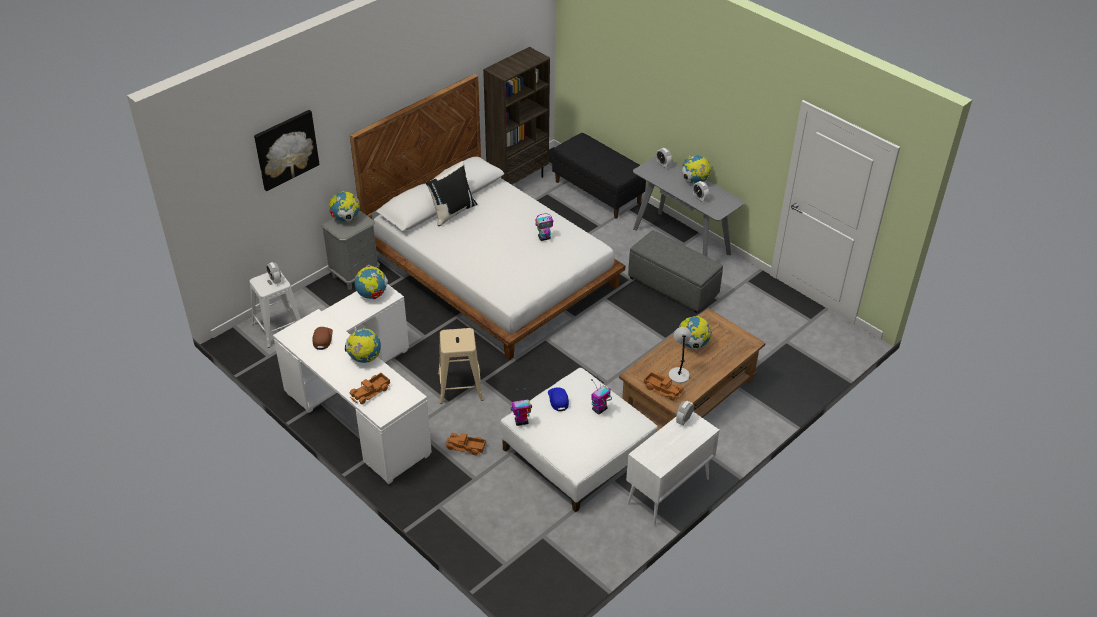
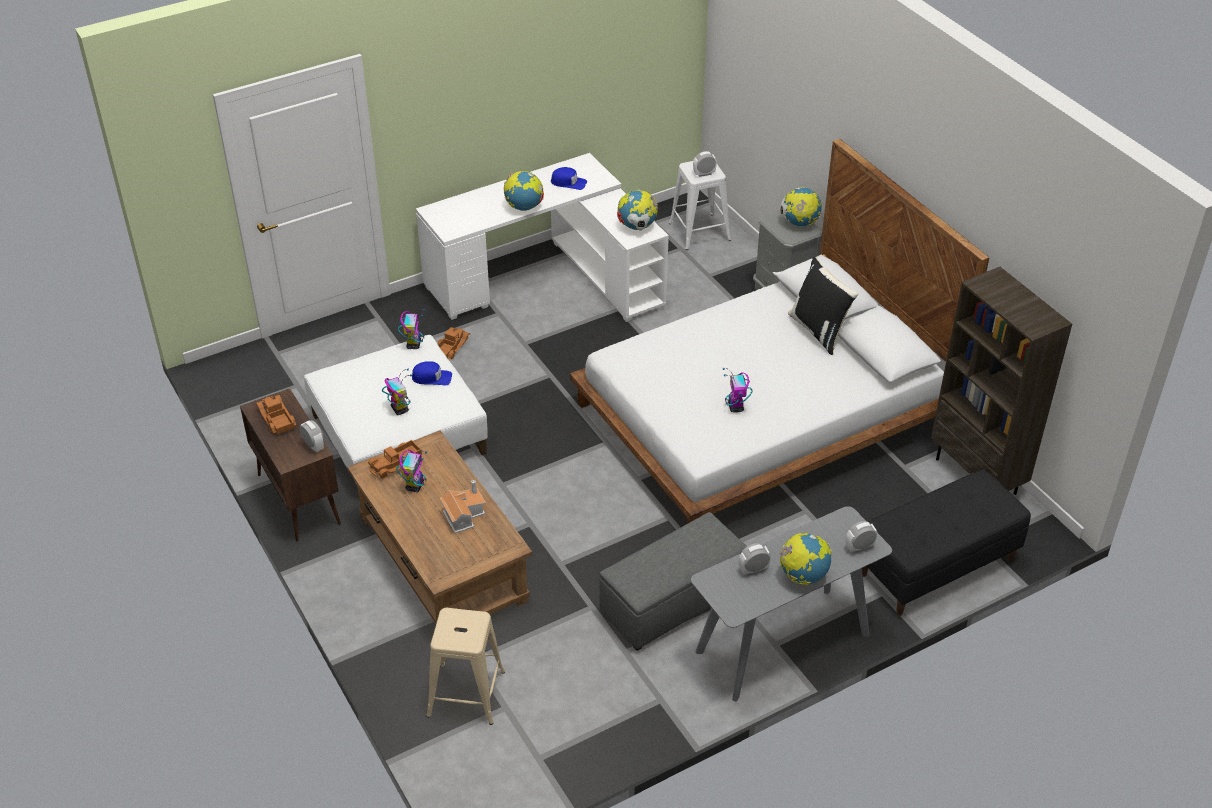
camera: 105 degrees right, 0 degrees up
(286, 149) = (790, 76): picture -> none
(322, 339) = (568, 182): brown cap -> blue cap
(371, 392) = (469, 207): toy truck -> toy truck (276, 419)
(460, 386) = (548, 356): beige stool -> beige stool (466, 693)
(667, 492) = (298, 498): white cabinet -> brown cabinet
(678, 374) = (415, 485): grey table lamp -> toy robot
(693, 344) = (463, 514): globe -> toy house

